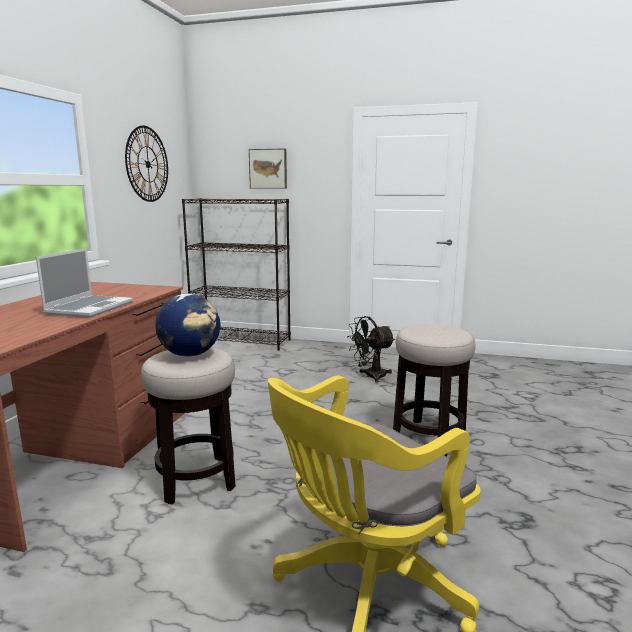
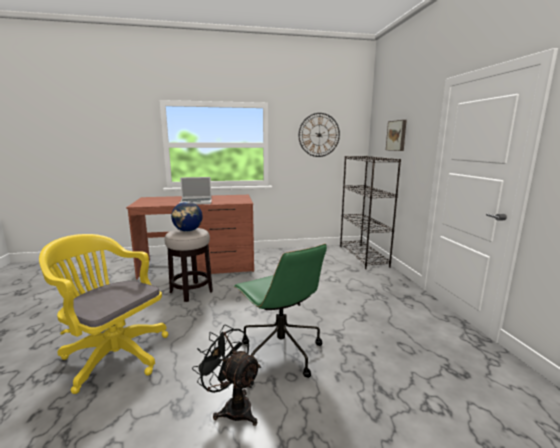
camera: 65 degrees right, 0 degrees up
(370, 376) = (364, 308): black fan -> black fan (232, 407)
(429, 438) = (280, 351): stool -> green office chair

